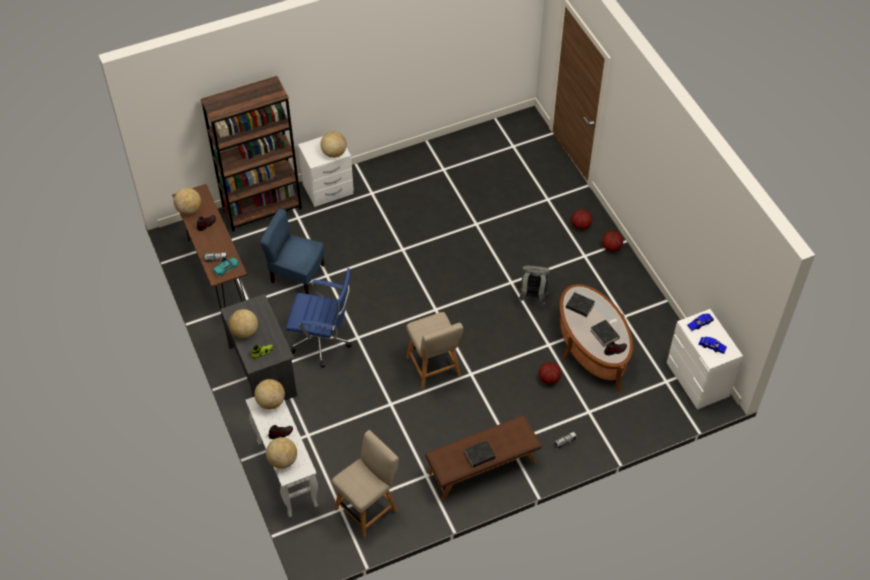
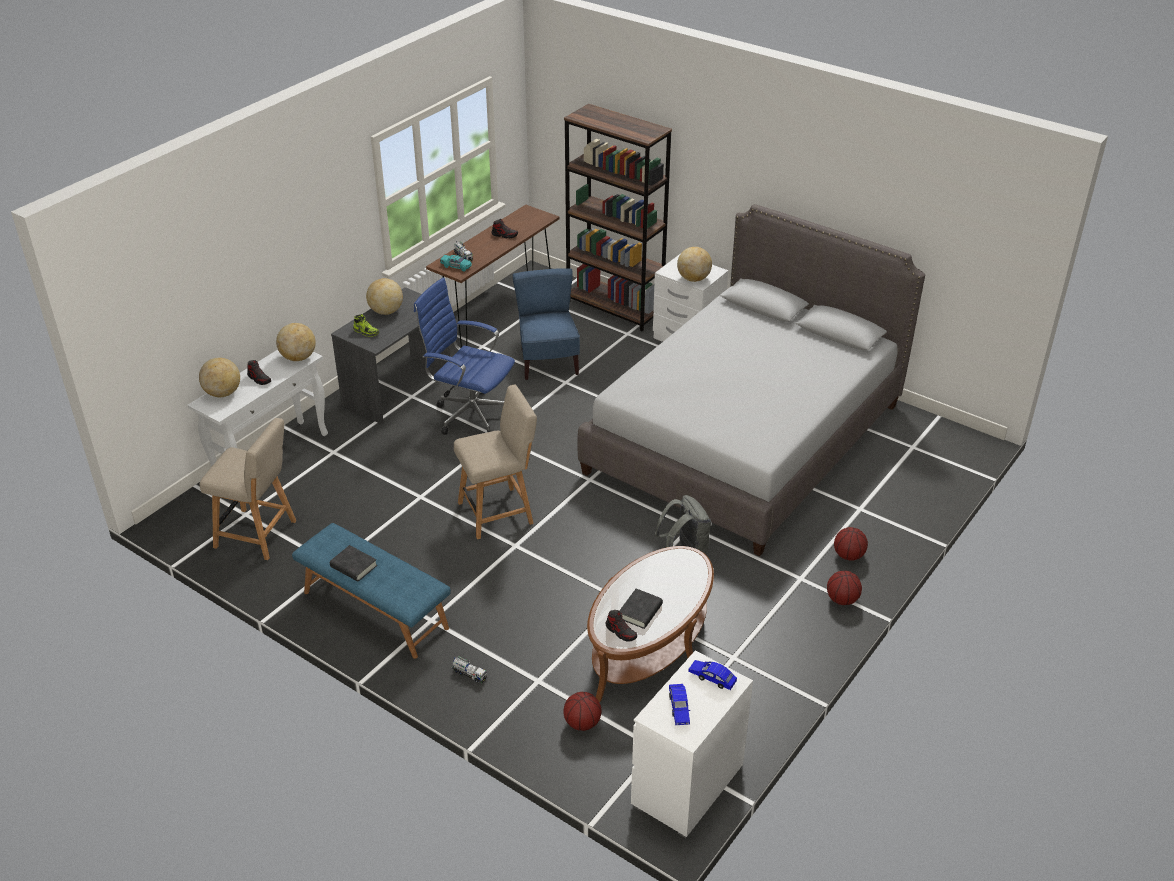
camera: 60 degrees right, 15 degrees down
(189, 210) = (514, 220): globe -> none
(323, 342) = (469, 415): blue office chair -> blue office chair turned 135 degrees clockwise
(434, 368) = (499, 512): beige chair -> beige chair turned 150 degrees counterclockwise
(451, 216) = (745, 438): none -> grey bed
(482, 469) = (374, 610): brown bench -> blue bench
(549, 379) = (562, 620): basketball -> basketball (582, 723)
(580, 306) = (668, 569): black book -> none

